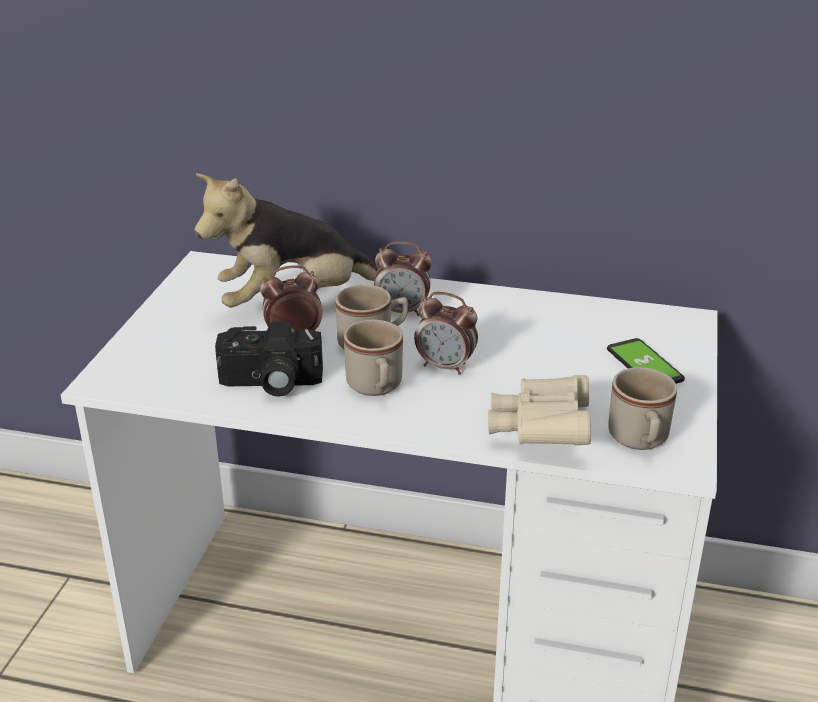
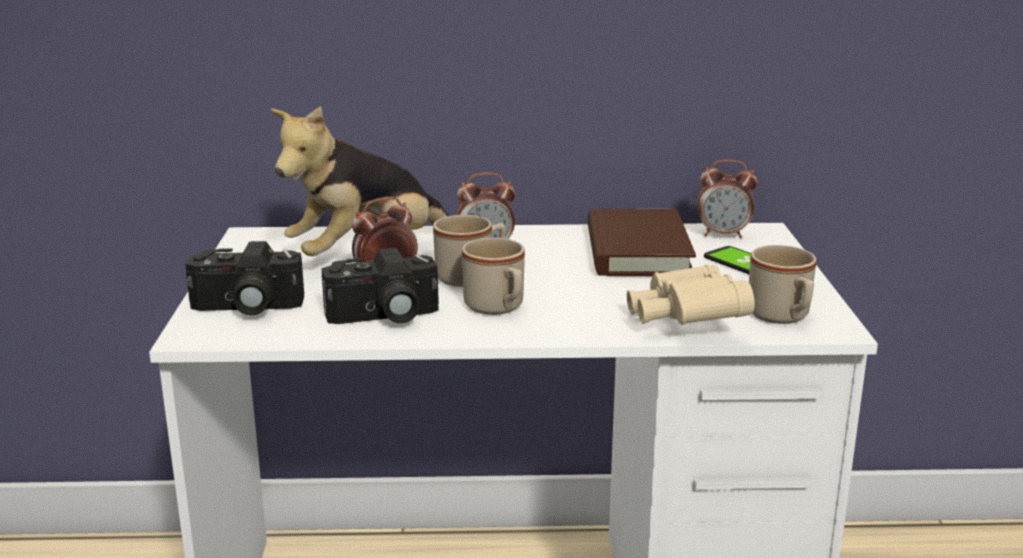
camera: 15 degrees left, 10 degrees down
(159, 354) = (245, 308): none -> camera
(445, 366) = (557, 285): alarm clock -> alarm clock (723, 235)
(546, 331) = (637, 251): none -> brown book

